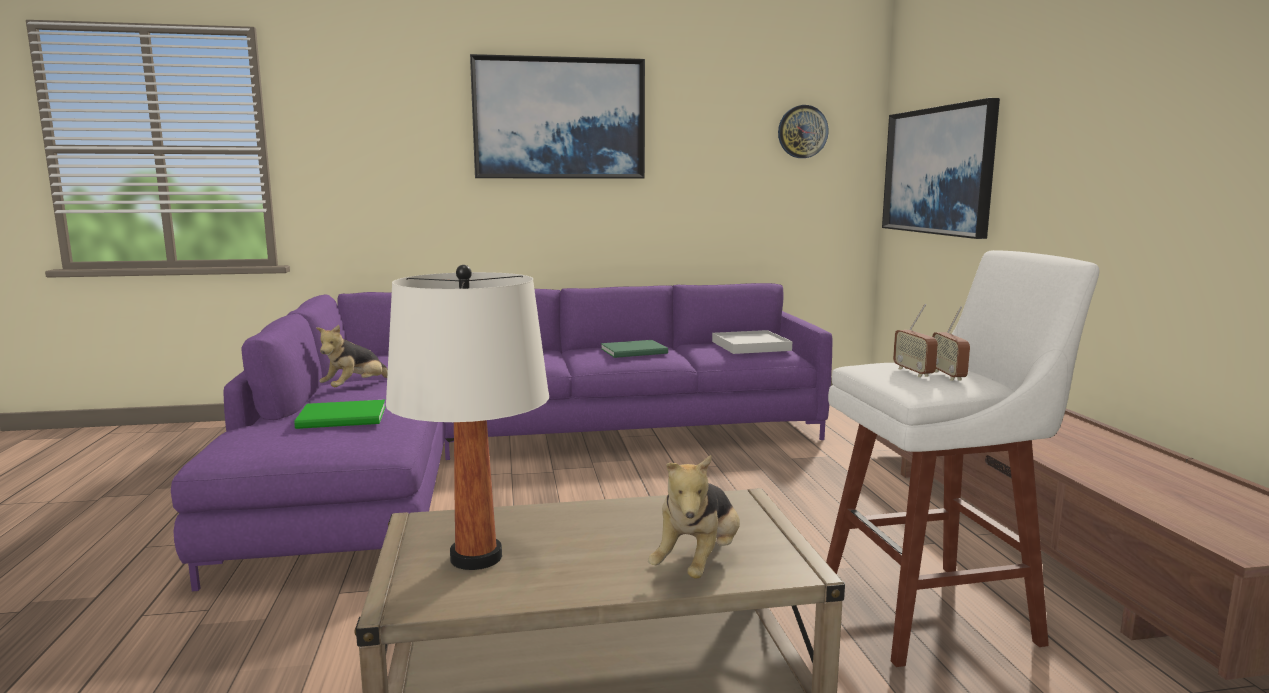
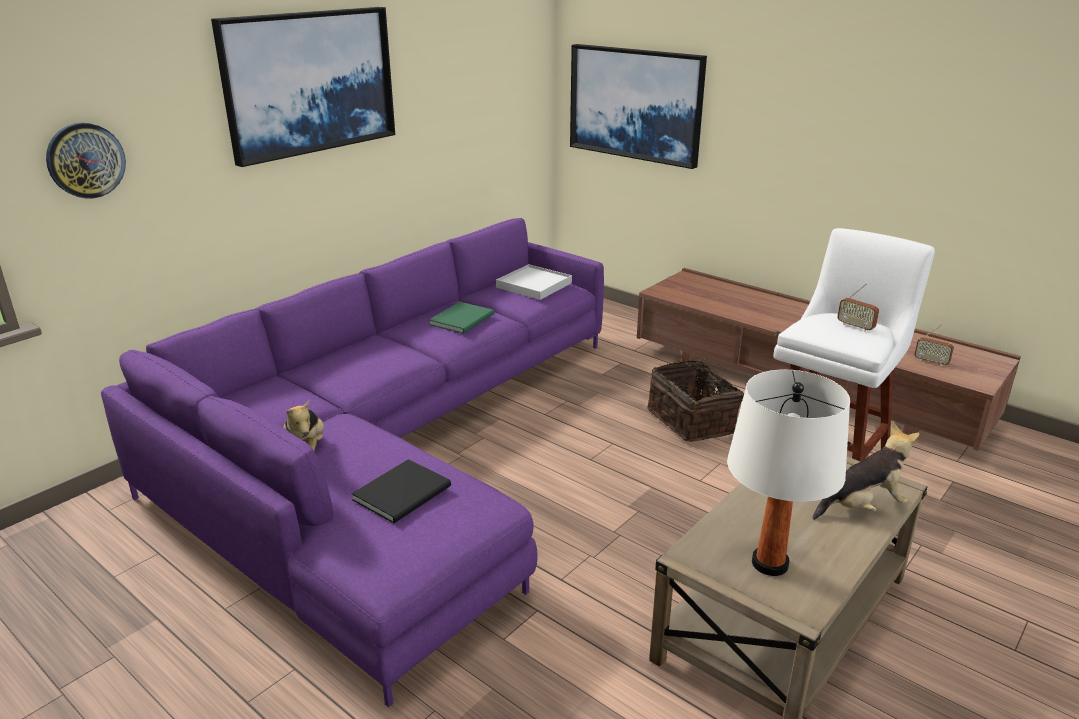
camera: 40 degrees left, 15 degrees up
(344, 418) = (405, 493): green book -> black book
(698, 563) = (862, 507): plush toy -> plush toy turned 90 degrees counterclockwise
(802, 131) = (504, 64): wall clock -> wall clock (85, 160)
(825, 518) = (693, 421): none -> basket
(913, 372) = (836, 329): radio -> radio (931, 362)

